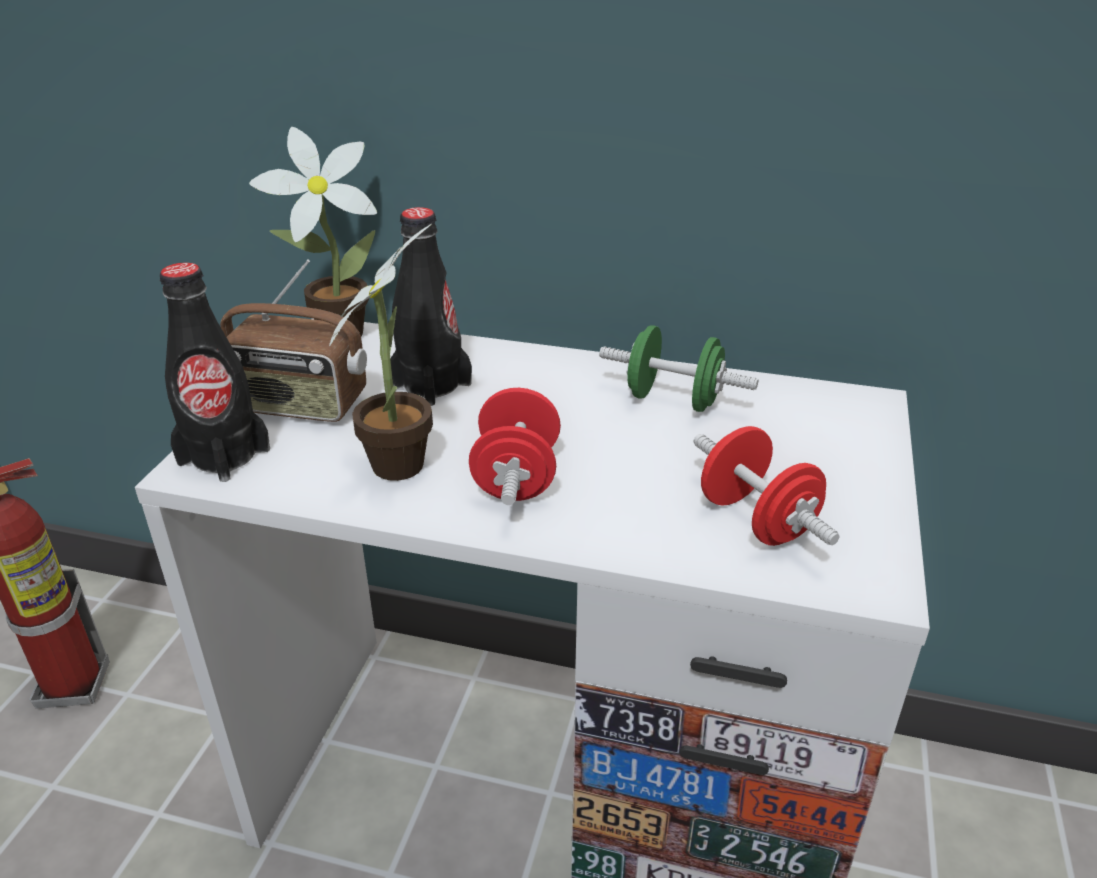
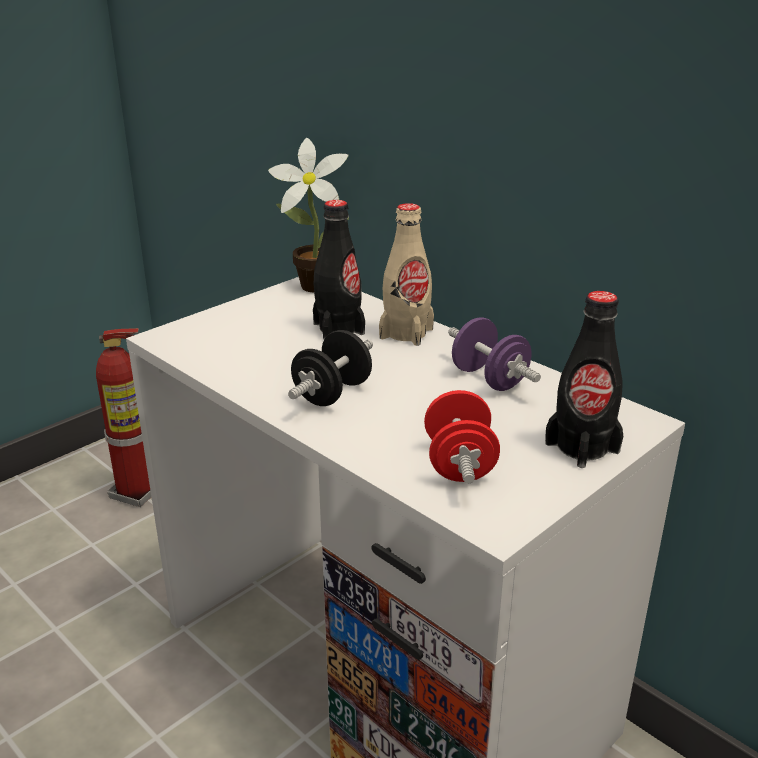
camera: 30 degrees right, 5 degrees down
(224, 456) = (183, 335): black bottle -> black bottle (582, 447)
(299, 405) = (250, 319): radio -> none
(402, 460) = (276, 365): potted plant -> none
(516, 478) = (332, 393): red dumbbell -> black dumbbell
(520, 368) = (406, 333): none -> beige bottle
(673, 400) = (489, 379): green dumbbell -> purple dumbbell

